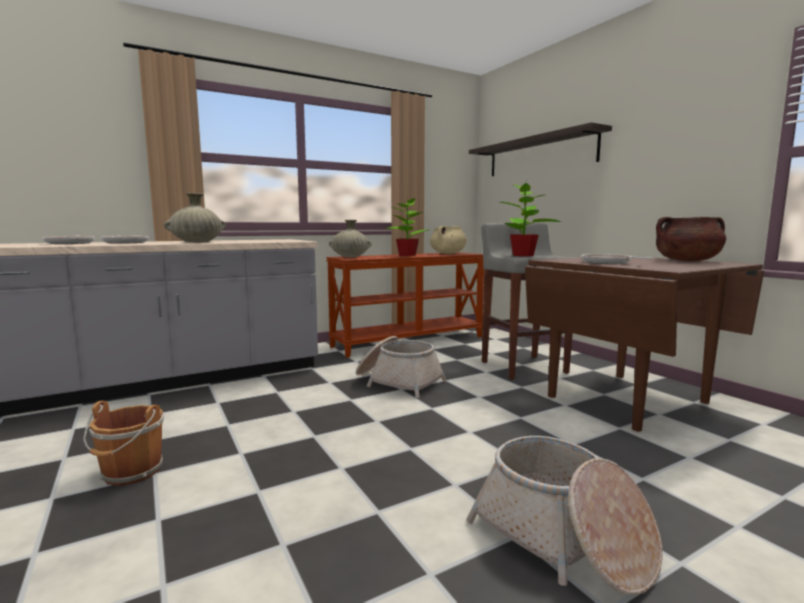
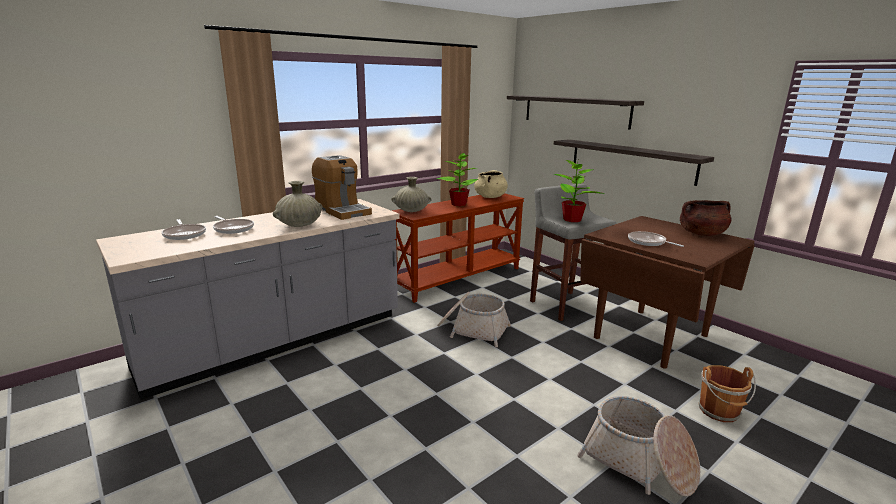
camera: 10 degrees left, 10 degrees up
(131, 473) = (318, 442): brown bucket -> brown bucket (719, 412)
(259, 240) = (342, 210): none -> coffee machine
(601, 197) = (631, 160): none -> shelf

